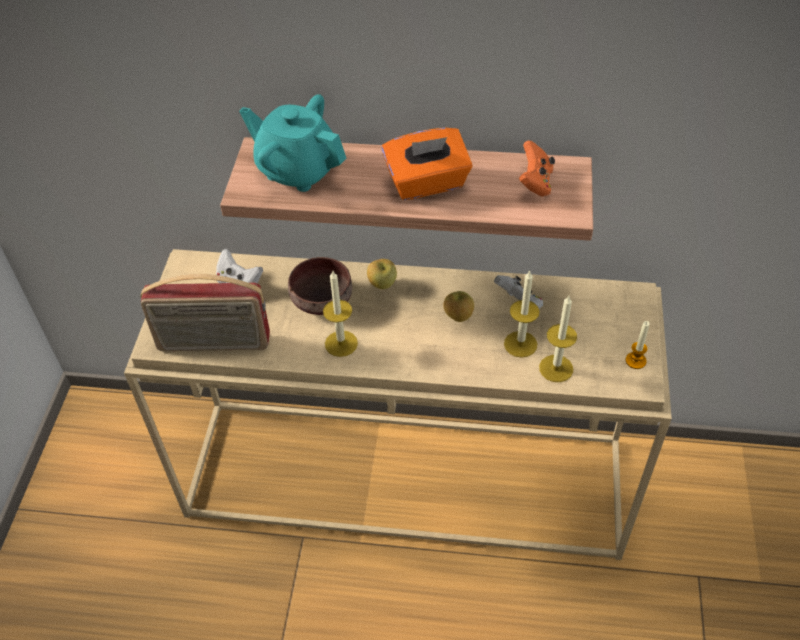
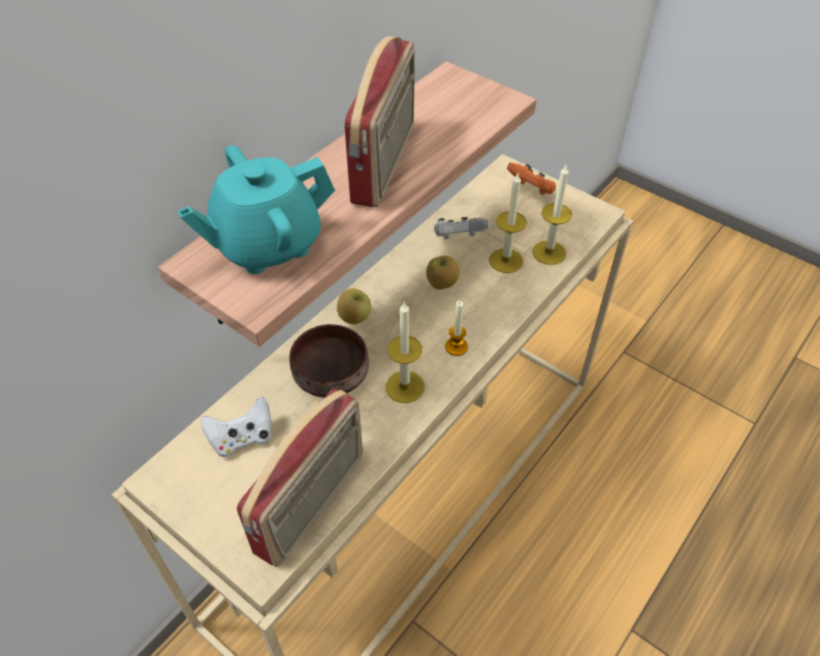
camera: 60 degrees left, 0 degrees up
(427, 183) = (385, 163): orange tissue box -> radio
(535, 183) = (450, 102): orange game controller -> orange game controller (531, 190)
(635, 361) = (574, 204): candle -> candle (456, 347)

